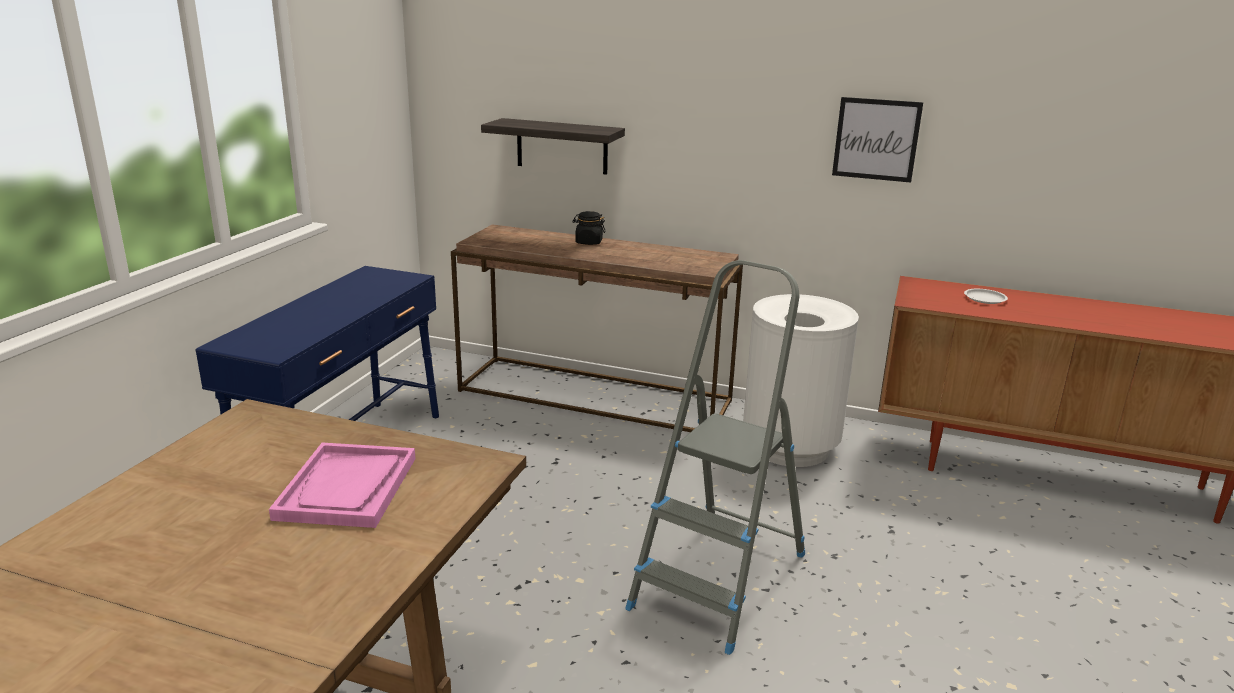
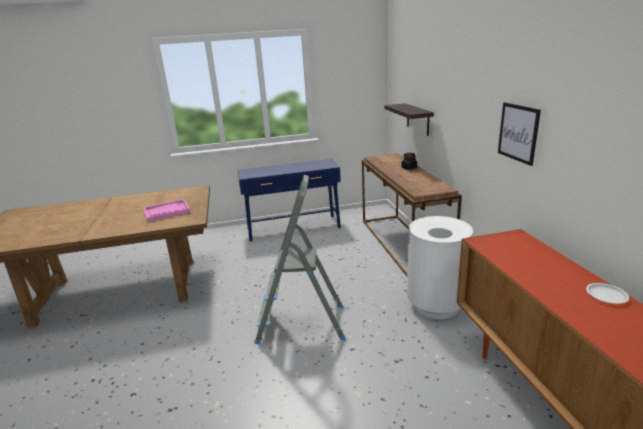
camera: 60 degrees right, 0 degrees up
(984, 299) = (531, 258): white plate -> white plate (606, 295)

